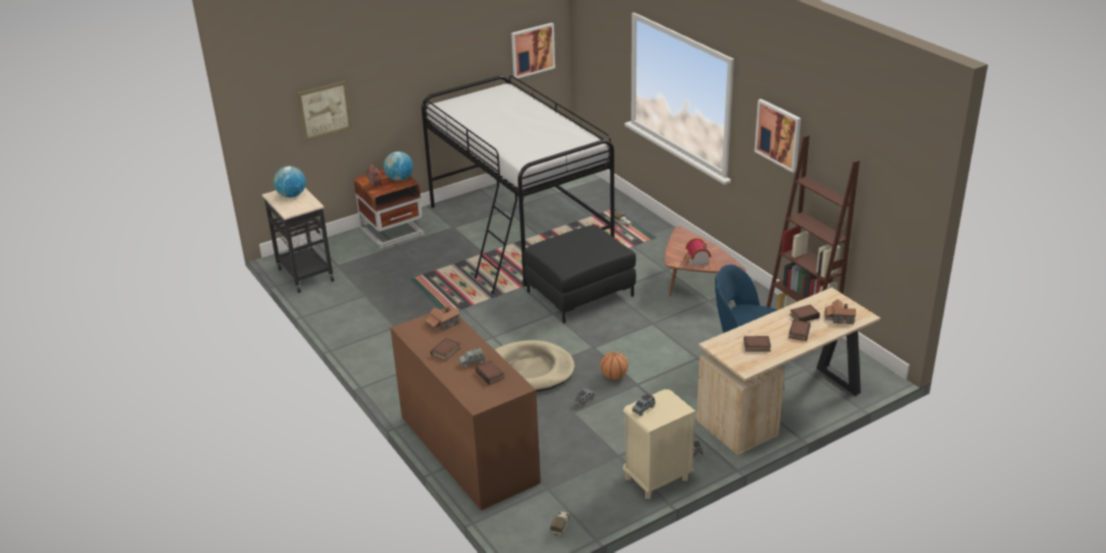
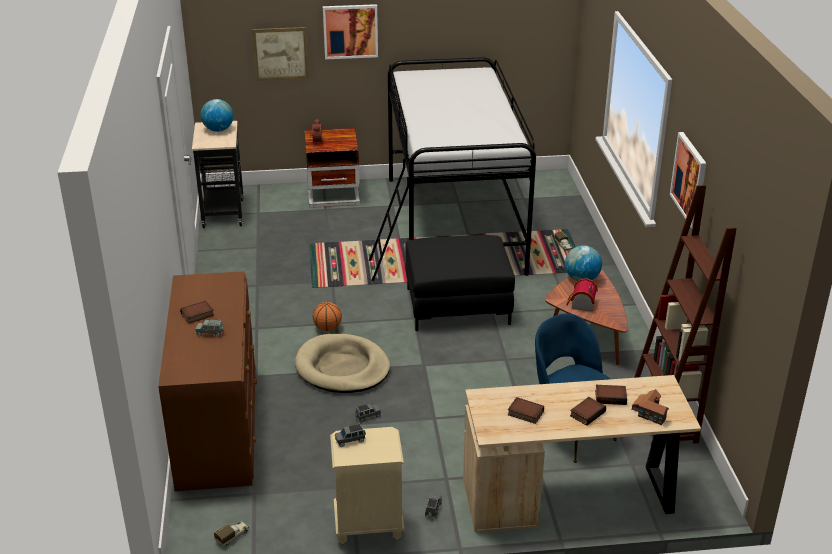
camera: 25 degrees right, 0 degrees up
(399, 179) = (344, 141): globe -> globe (581, 279)
(442, 324) = (221, 287): toy house -> none
(491, 375) = (215, 351): book -> none
(532, 50) = (530, 38): picture -> picture (350, 31)
(614, 376) = (418, 402): basketball -> basketball (327, 328)

